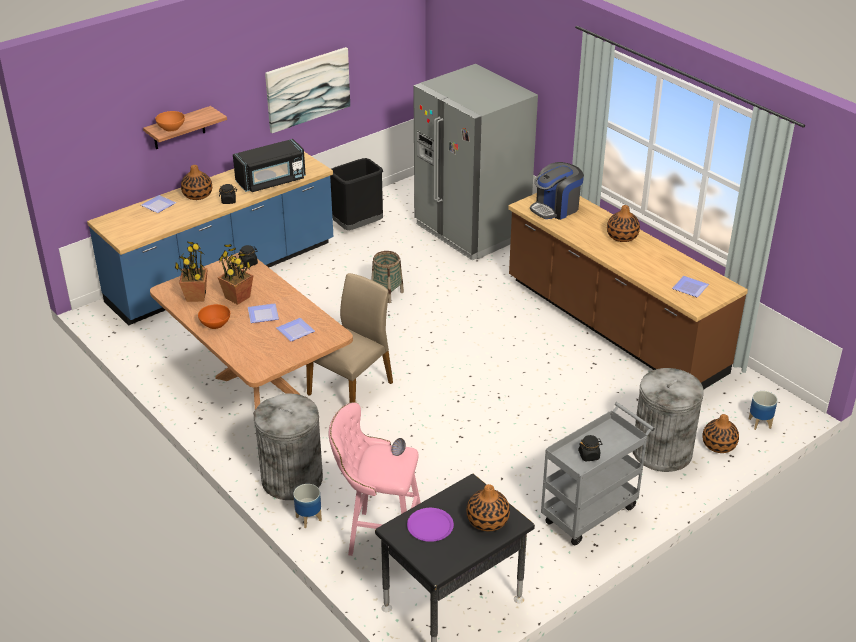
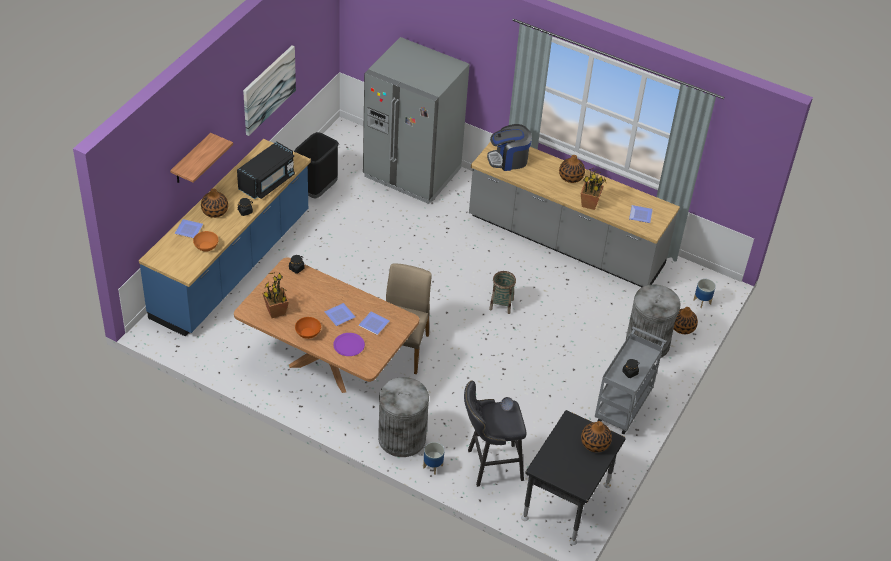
camera: 25 degrees left, 10 degrees up
(171, 127) = (195, 165): orange bowl -> orange bowl (206, 246)
(238, 297) = (309, 304): potted plant -> potted plant (589, 204)
(376, 535) = (488, 466): pink stool -> black stool
(387, 293) = (378, 253): basket -> basket (501, 304)
(430, 525) = (560, 458): purple plate -> purple plate (349, 345)
(556, 208) = (508, 160): coffee machine -> coffee machine turned 45 degrees clockwise
(612, 326) = (565, 242): brown counter -> grey counter

